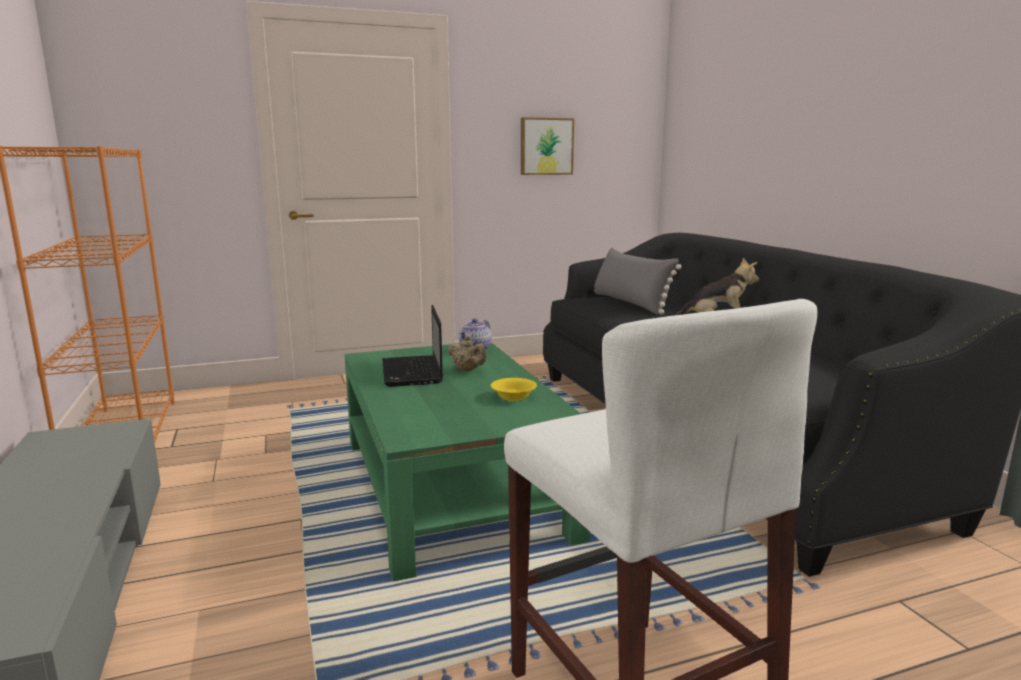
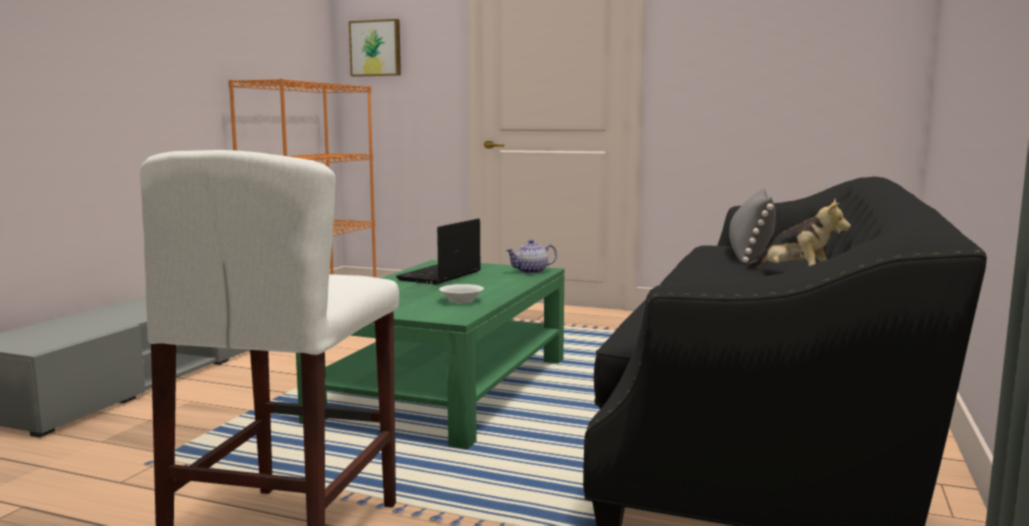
camera: 40 degrees right, 5 degrees down
(467, 370) = (482, 281): beige teapot -> none
(514, 397) = (461, 301): yellow bowl -> white bowl
(546, 146) = (756, 75): picture -> picture (376, 48)

